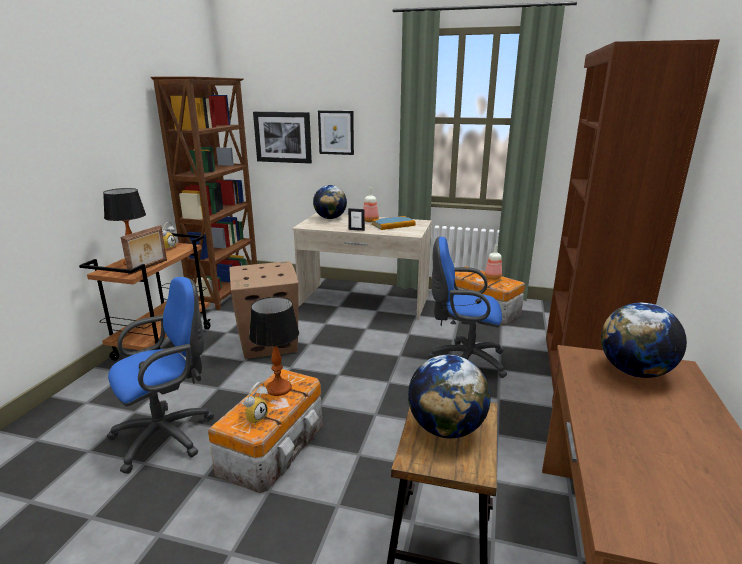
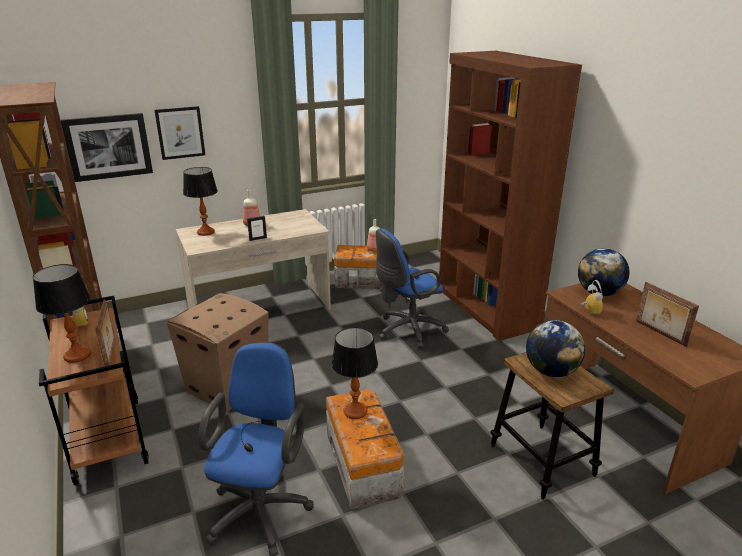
camera: 40 degrees left, 5 degrees up
(255, 417) = (373, 440): alarm clock -> alarm clock (588, 311)
(330, 218) = (206, 232): globe -> table lamp
(393, 225) = (282, 223): book -> none
(656, 453) = (660, 333): none -> picture frame

